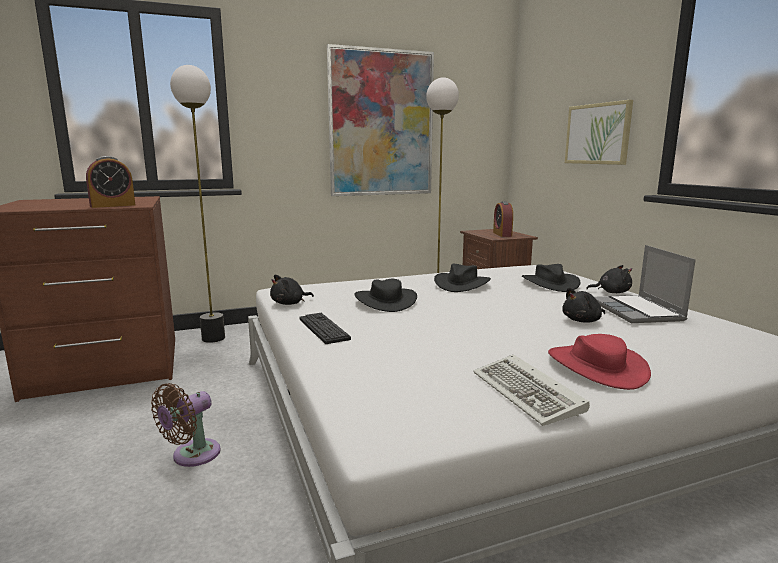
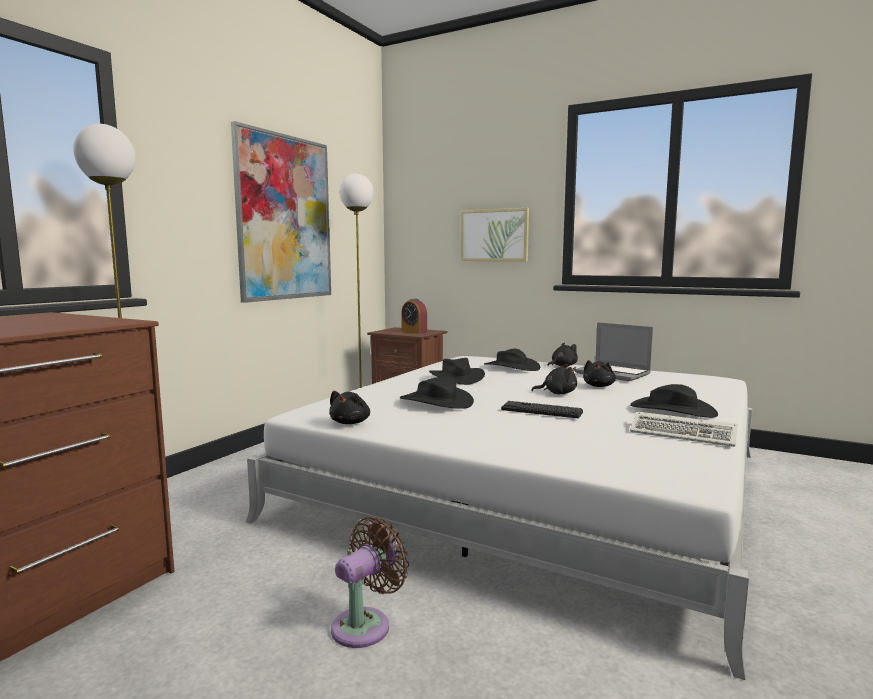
camera: 40 degrees left, 5 degrees down
(113, 205) = (87, 324): alarm clock -> none
(192, 456) = (365, 624): brown fan -> brown fan turned 135 degrees counterclockwise
(323, 329) = (448, 433): keyboard -> keyboard (541, 411)
(513, 318) = (557, 393): none -> black plush toy
(596, 366) = (672, 410): red hat -> black hat

